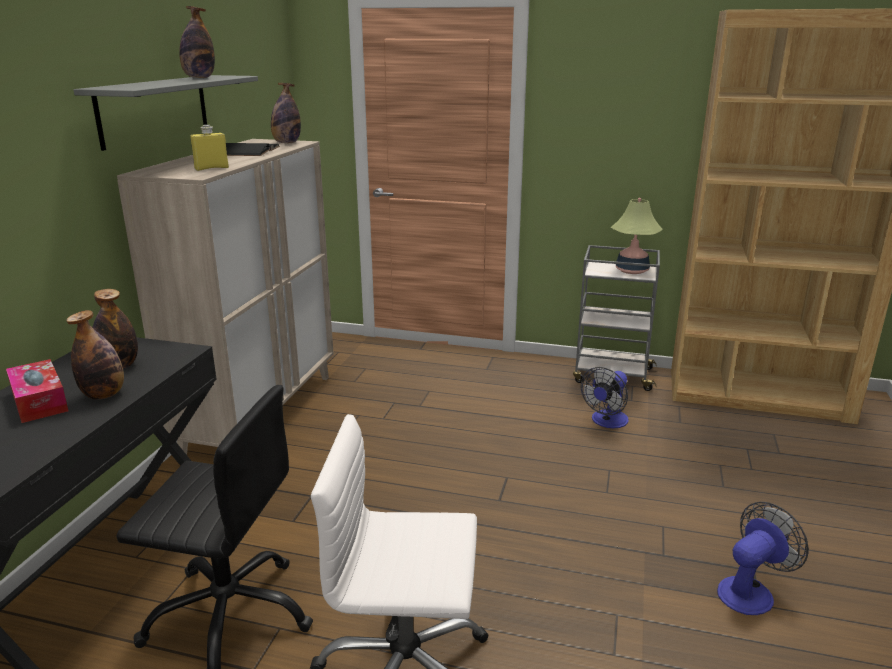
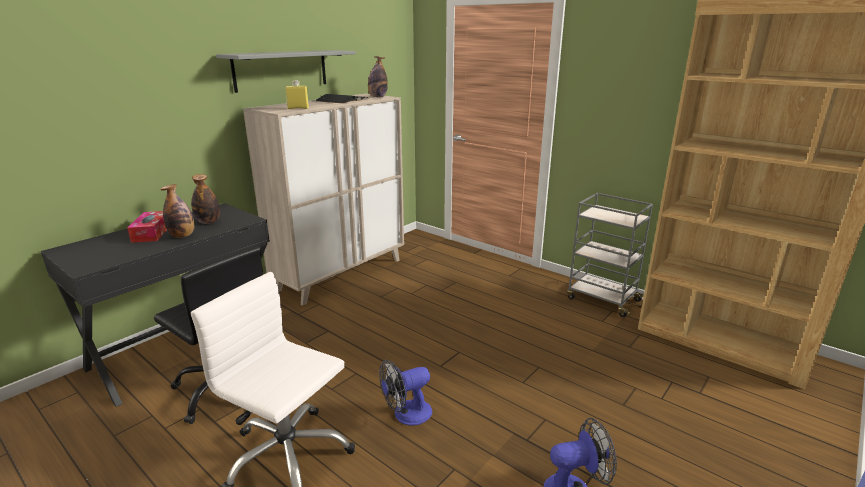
camera: 25 degrees right, 0 degrees up
(199, 78) = (313, 51): bottle -> none
(606, 422) = (567, 332): fan -> fan (406, 414)
(631, 270) = (622, 217): table lamp -> none

